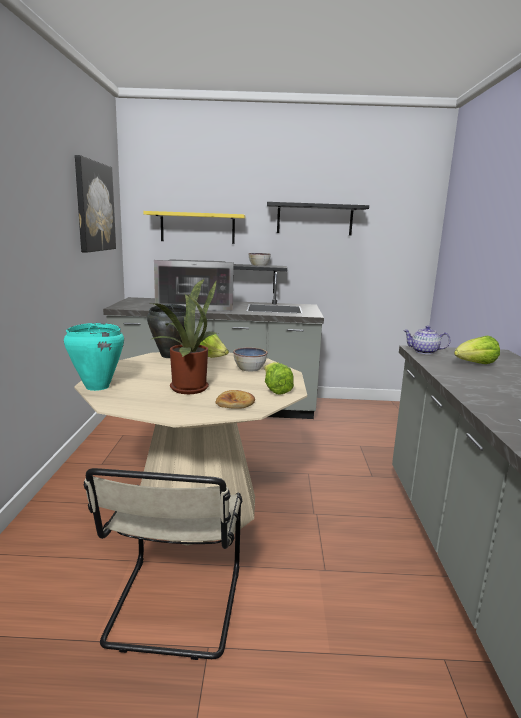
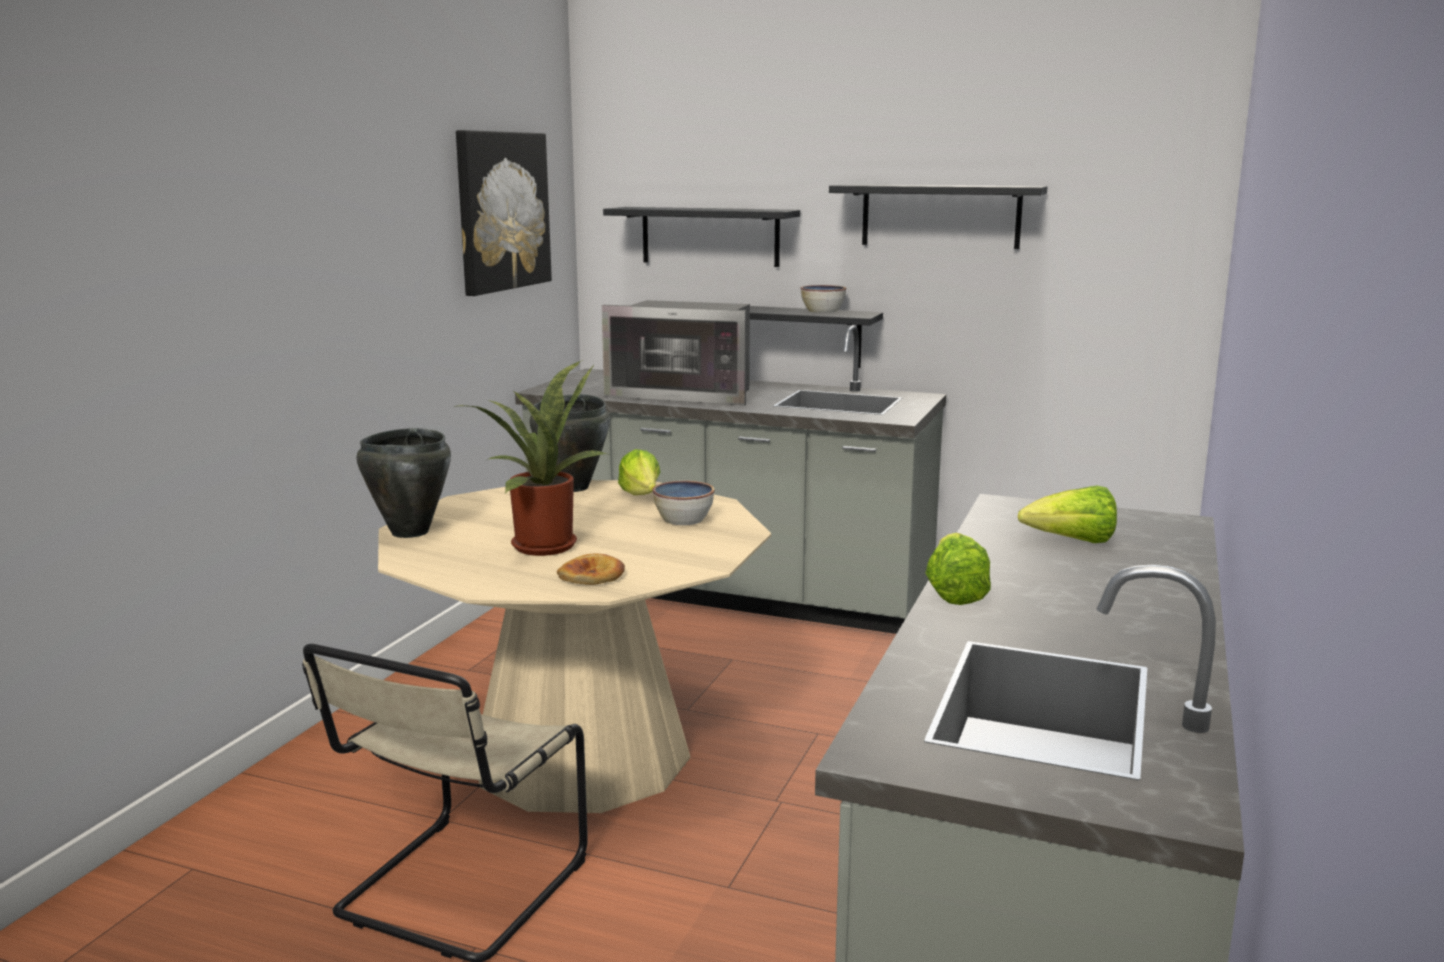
camera: 20 degrees right, 0 degrees up
(97, 387) = (409, 532): turquoise cooking pot -> black cooking pot
(197, 228) = (710, 236): yellow shelf -> black shelf
(275, 389) = (684, 560): lettuce -> lettuce (954, 593)
(424, 352) = (1008, 510): teapot -> none

